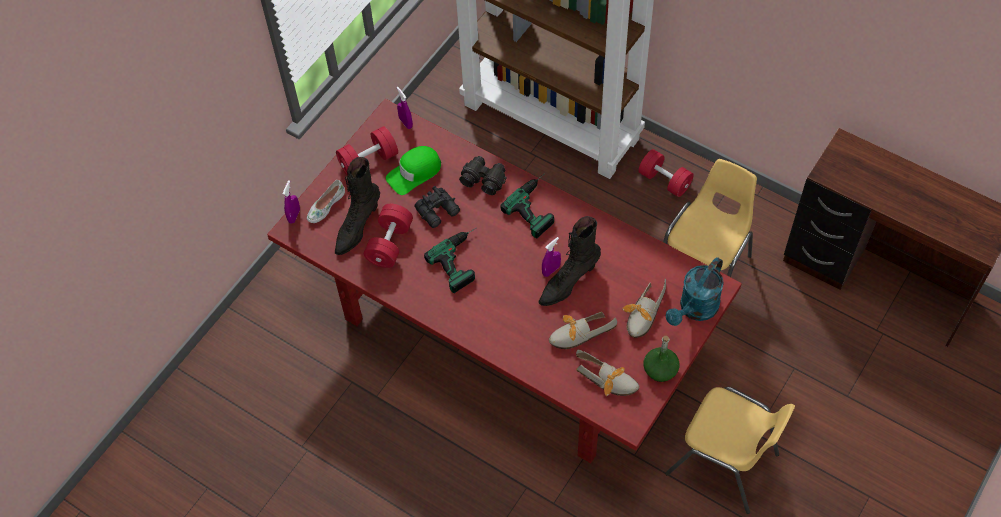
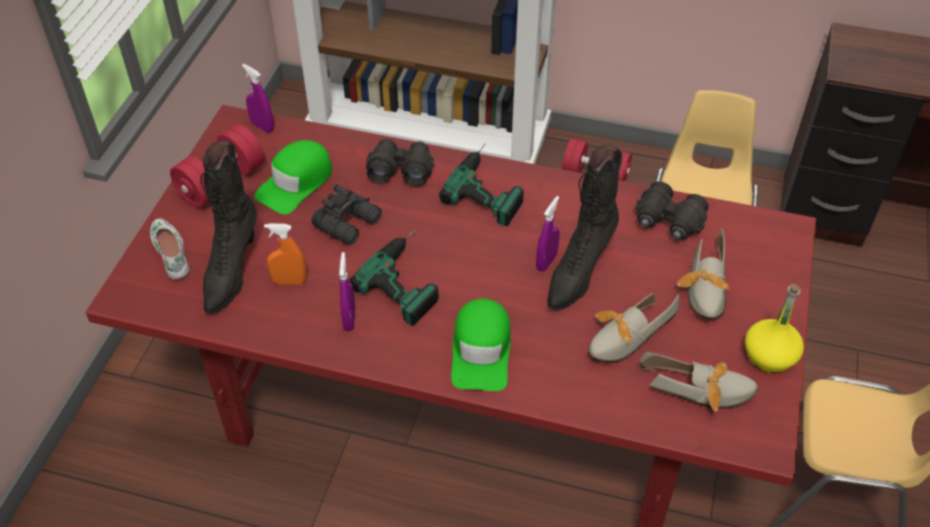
camera: 20 degrees left, 10 degrees down
(294, 216) = (124, 277): purple spray bottle -> purple spray bottle (349, 319)
(325, 205) = (171, 252): white shoe -> white shoe turned 135 degrees clockwise
(390, 244) = (289, 281): red dumbbell -> orange spray bottle
(488, 320) = (481, 351): none -> green cap
(641, 261) = (668, 222): none -> black binoculars
(660, 369) = (769, 356): green bottle -> yellow bottle
(695, 309) = (773, 265): turquoise watering can -> none

